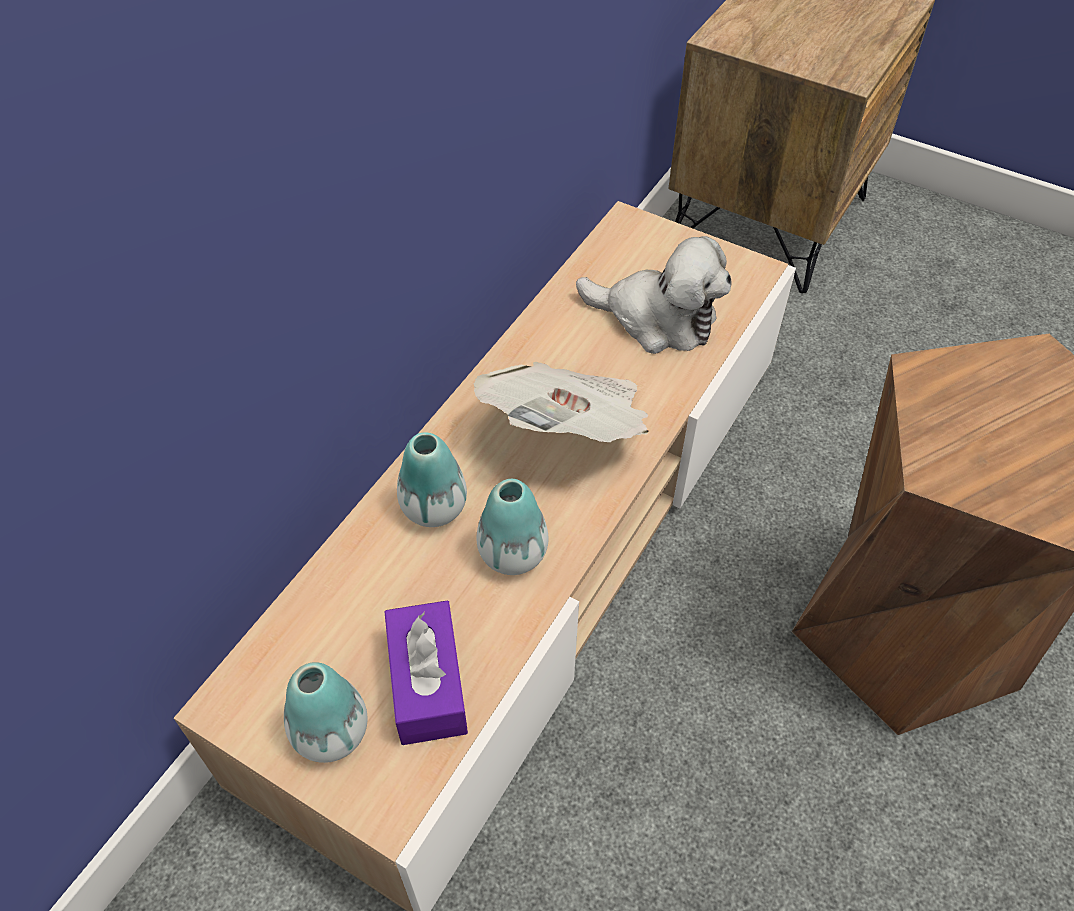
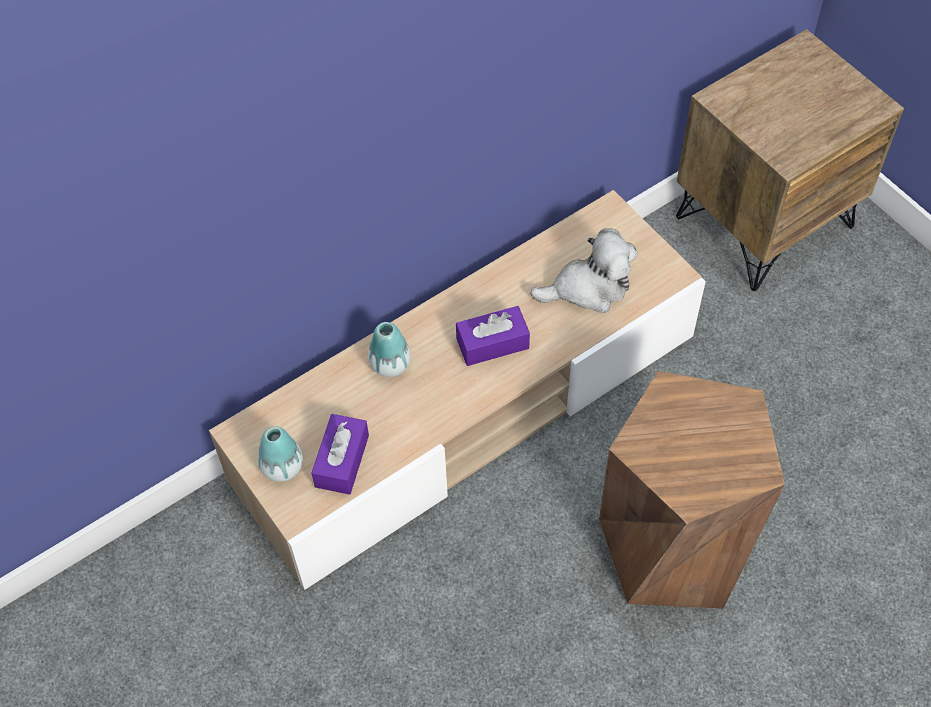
camera: 25 degrees right, 5 degrees up
(513, 554) = (421, 407): vase -> none
(569, 429) = (492, 343): newspaper -> purple tissue box
(657, 319) = (588, 288): plush toy -> plush toy turned 60 degrees counterclockwise

